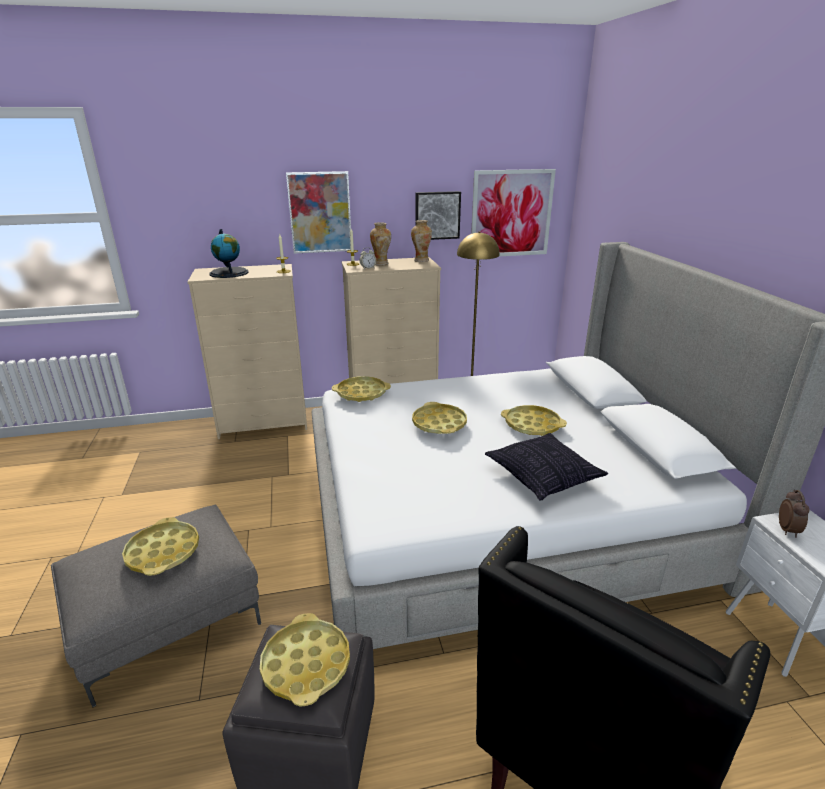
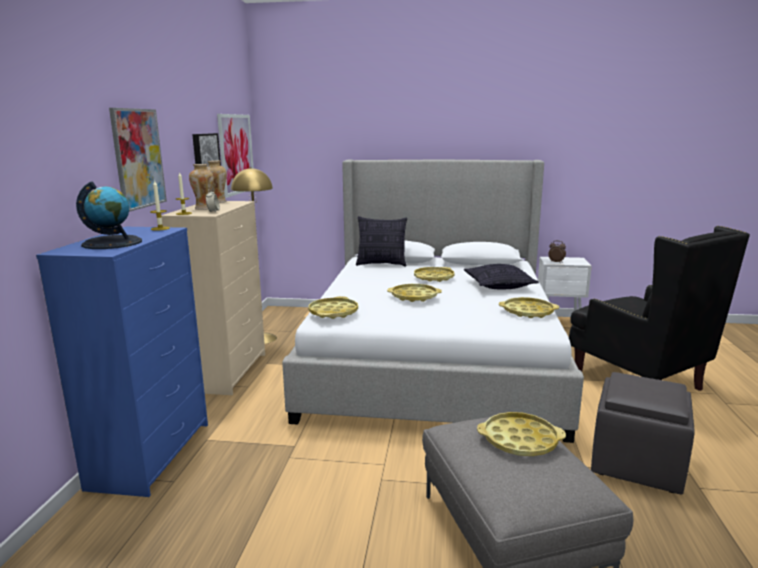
camera: 70 degrees left, 10 degrees down
(264, 423) = (152, 454): beige dresser -> blue dresser
(306, 664) = (646, 386): yellow tray -> yellow tray (528, 312)
(560, 385) = (381, 264): none -> pillow

